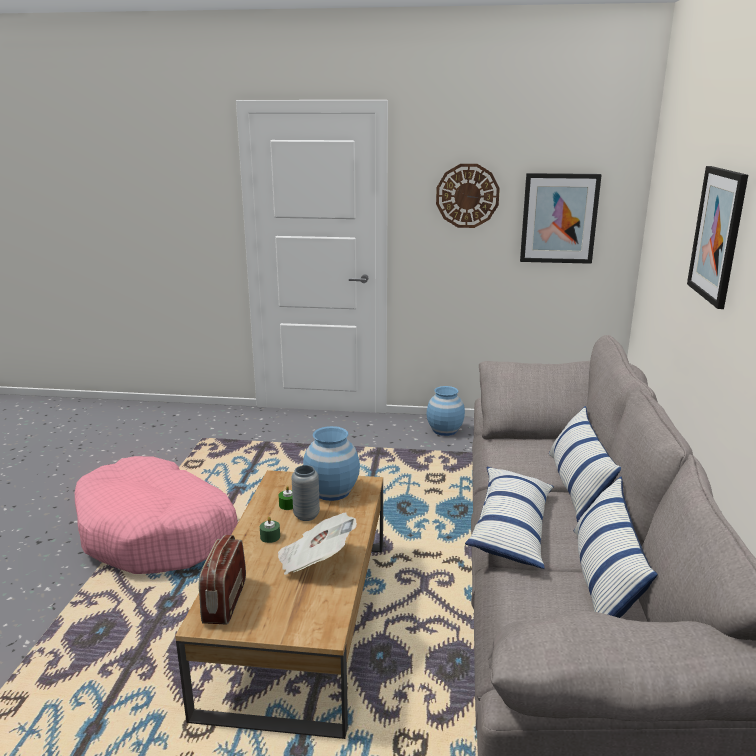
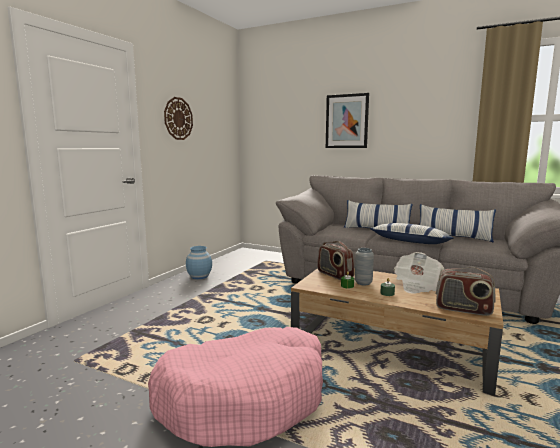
camera: 70 degrees left, 10 degrees down
(332, 491) = (334, 275): blue vase -> radio
(559, 218) = (214, 134): picture -> none

